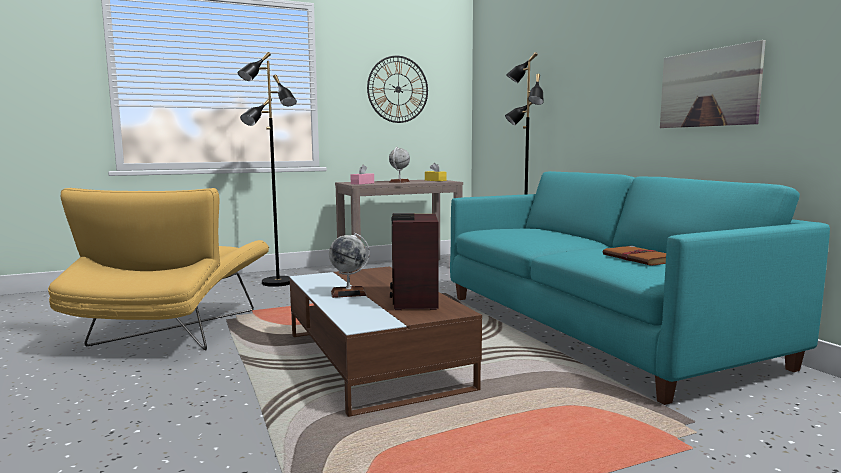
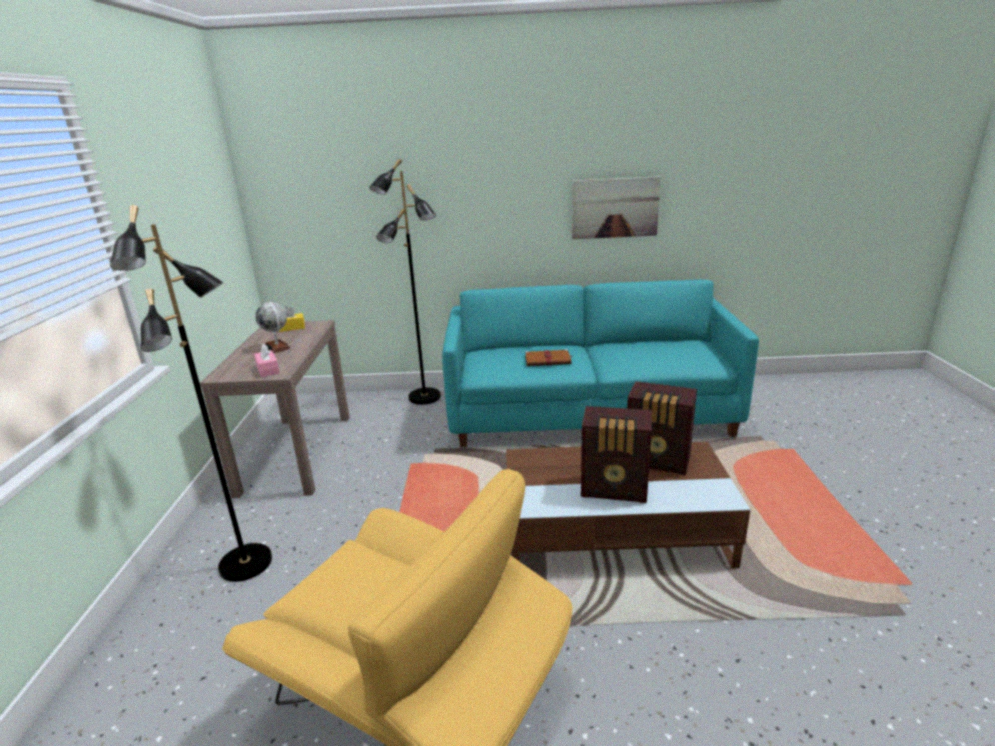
camera: 65 degrees left, 15 degrees up
(348, 293) = (615, 489): globe -> radio
(398, 89) = (187, 211): wall clock -> none
(640, 259) = (665, 352): brown book -> brown book (548, 360)

